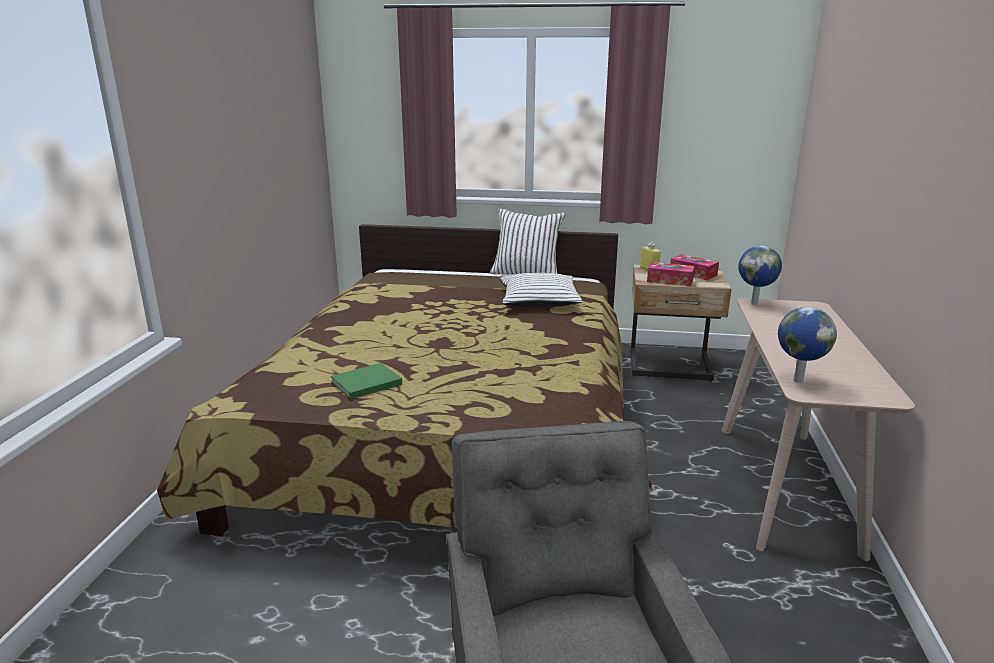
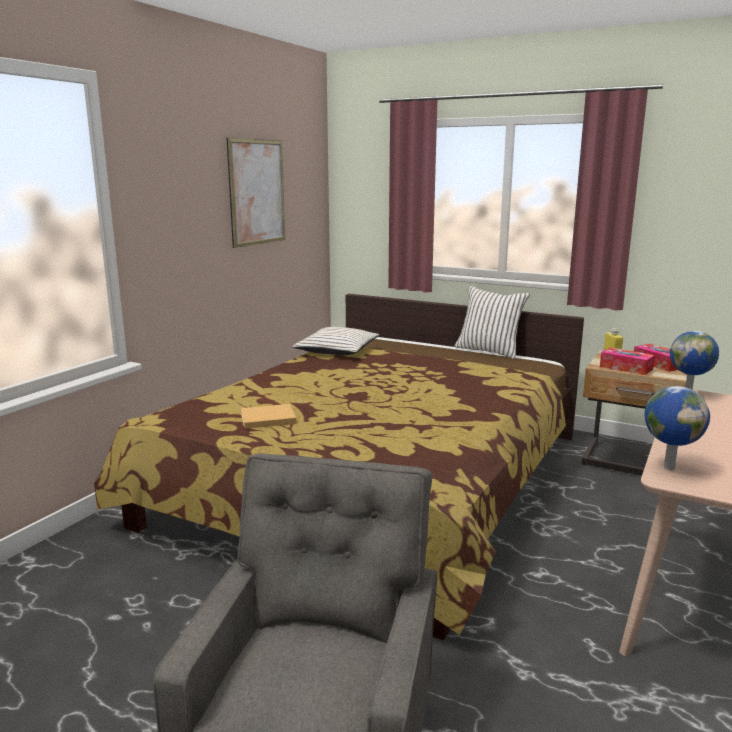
camera: 20 degrees right, 5 degrees down
(263, 116) = (257, 192): none -> picture
(364, 383) = (266, 418): green book -> beige book
(539, 300) = (478, 372): white pillow -> white pillow (337, 350)

